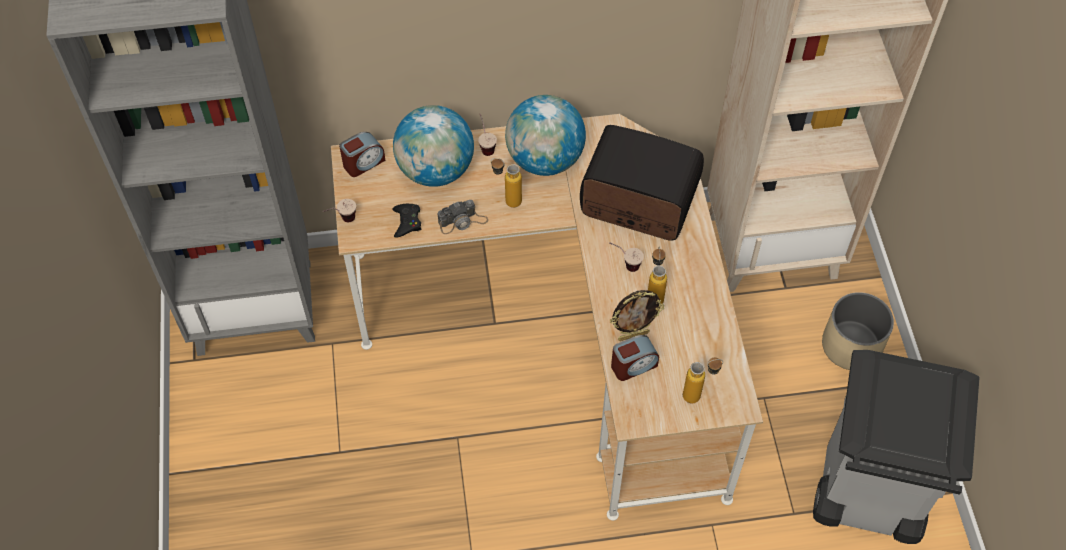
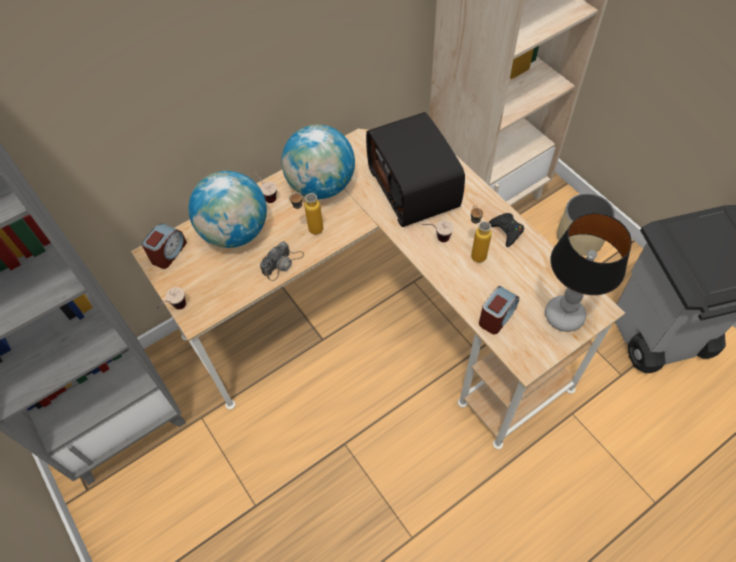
camera: 25 degrees left, 0 degrees up
(407, 222) = (235, 285): black game controller -> black game controller (506, 231)
(633, 335) = (480, 292): picture frame -> none
(637, 203) = (415, 188): radio -> radio turned 105 degrees counterclockwise
(698, 395) = (563, 315): bottle -> table lamp

